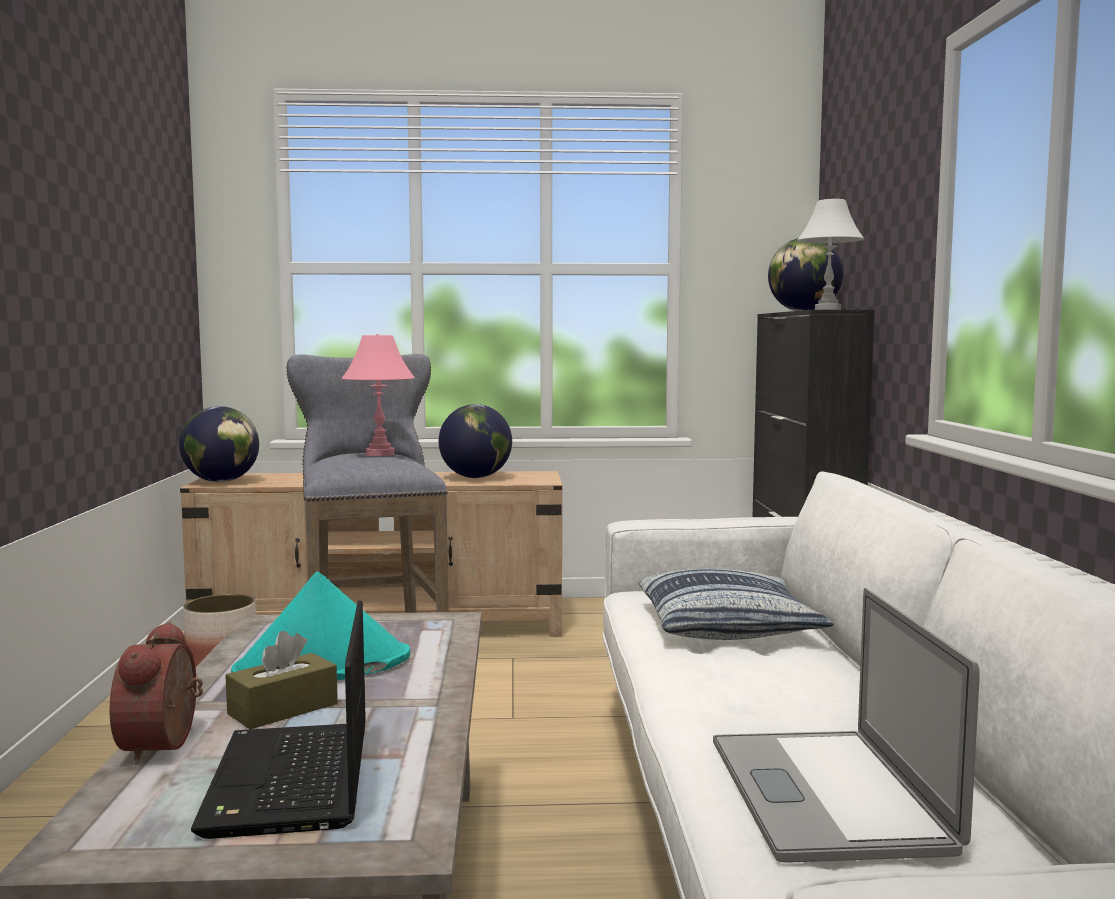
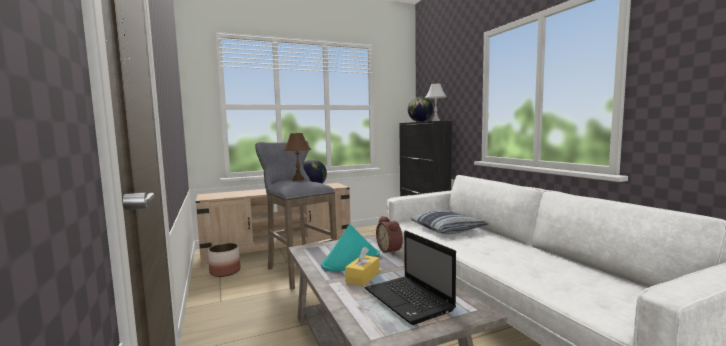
camera: 20 degrees left, 0 degrees up
(165, 745) = (341, 297): alarm clock -> alarm clock (391, 250)
(221, 481) = (210, 197): globe -> none
(283, 709) = (363, 277): brown tissue box -> yellow tissue box
(380, 454) = (298, 180): pink table lamp -> brown table lamp
(826, 793) = (550, 273): laptop -> none

